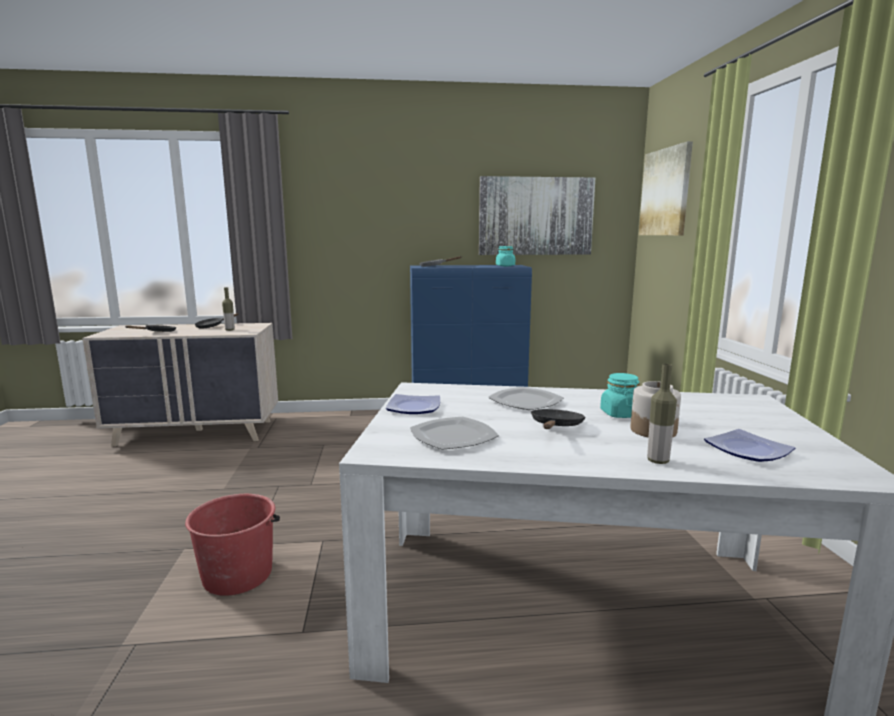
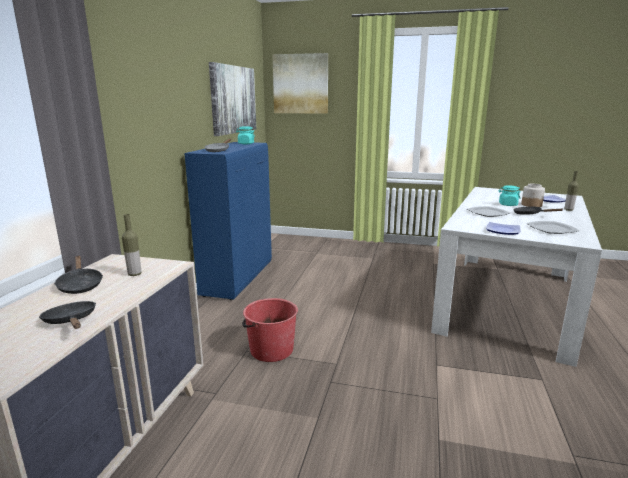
camera: 70 degrees left, 5 degrees up
(238, 574) = (480, 405): red bucket -> red bucket (271, 350)

